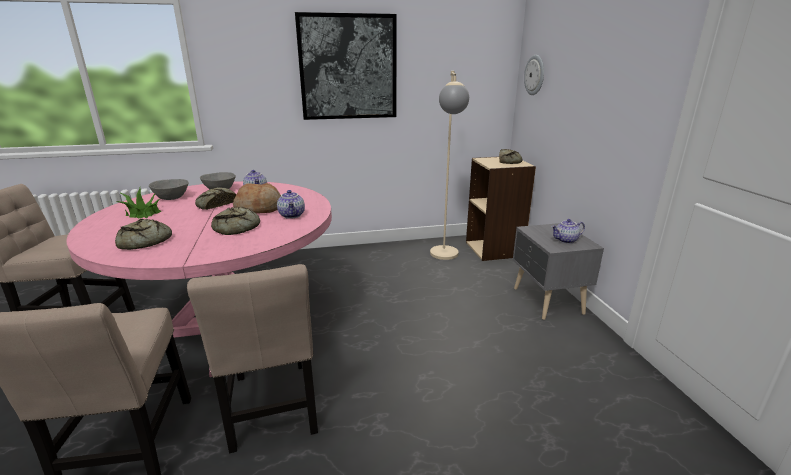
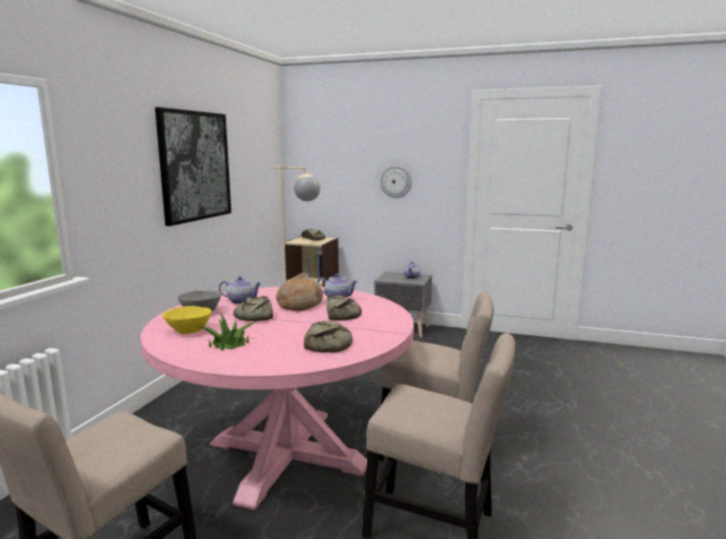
camera: 60 degrees left, 10 degrees down
(172, 198) = (189, 330): grey bowl -> yellow bowl
(535, 75) = (313, 167): wall clock -> wall clock (395, 181)

